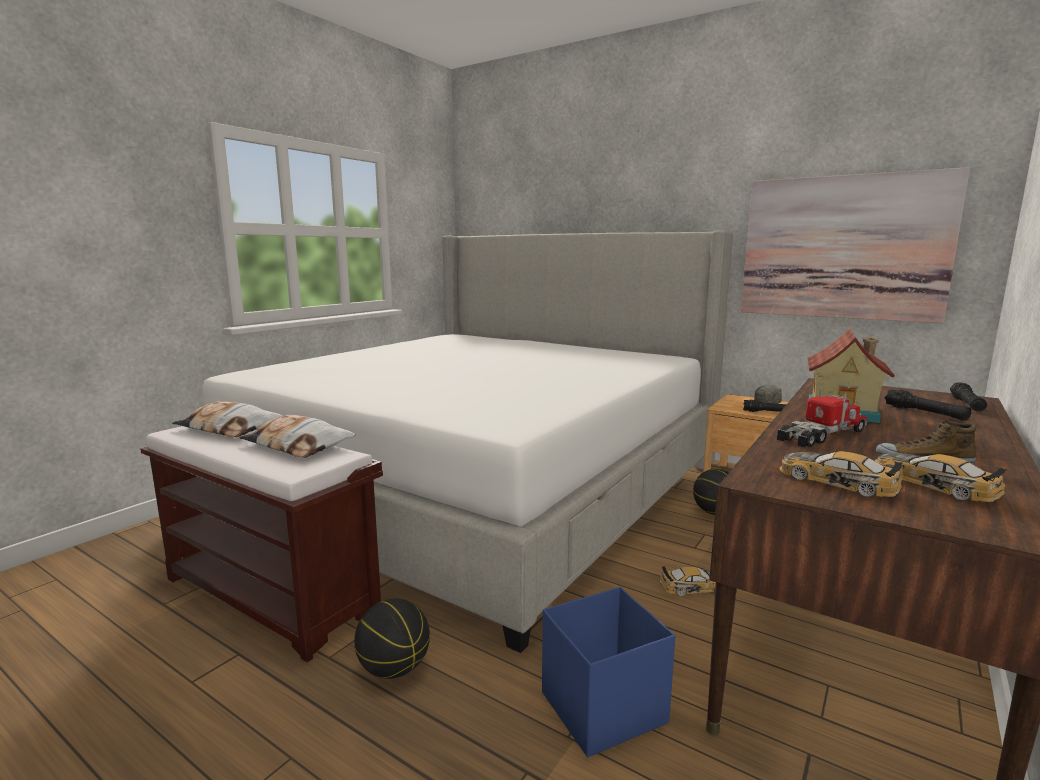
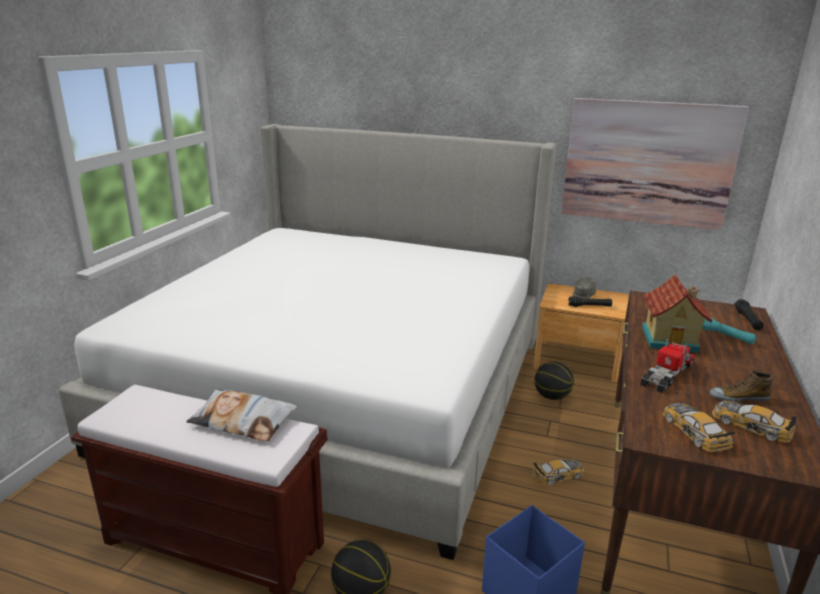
camera: 15 degrees left, 10 degrees up
(230, 428) = (156, 404): pillow -> none
(836, 481) = (694, 431): toy car -> toy car turned 45 degrees clockwise
(925, 413) = (724, 335): black flashlight -> turquoise flashlight

